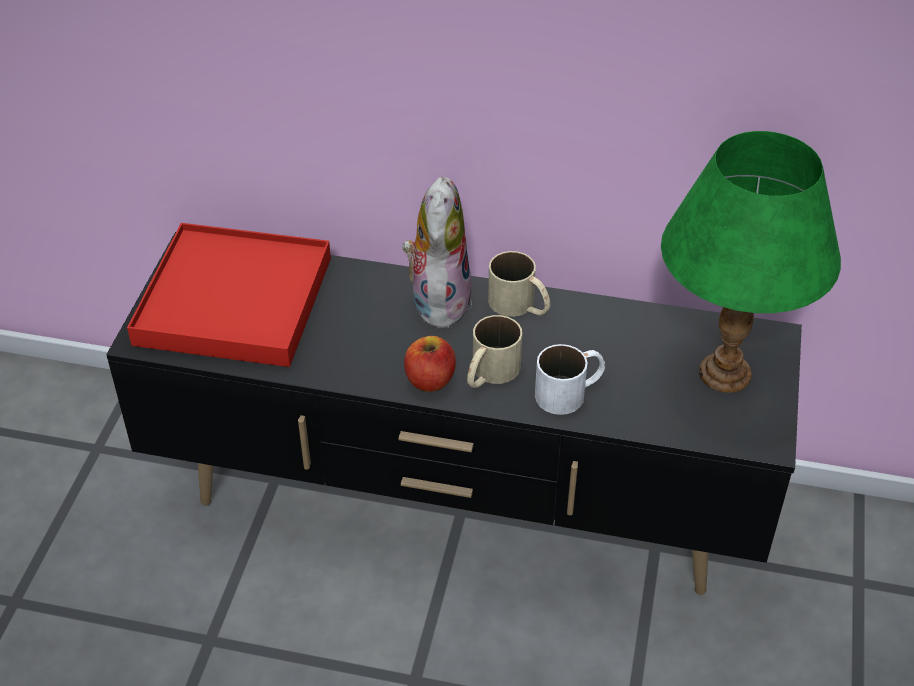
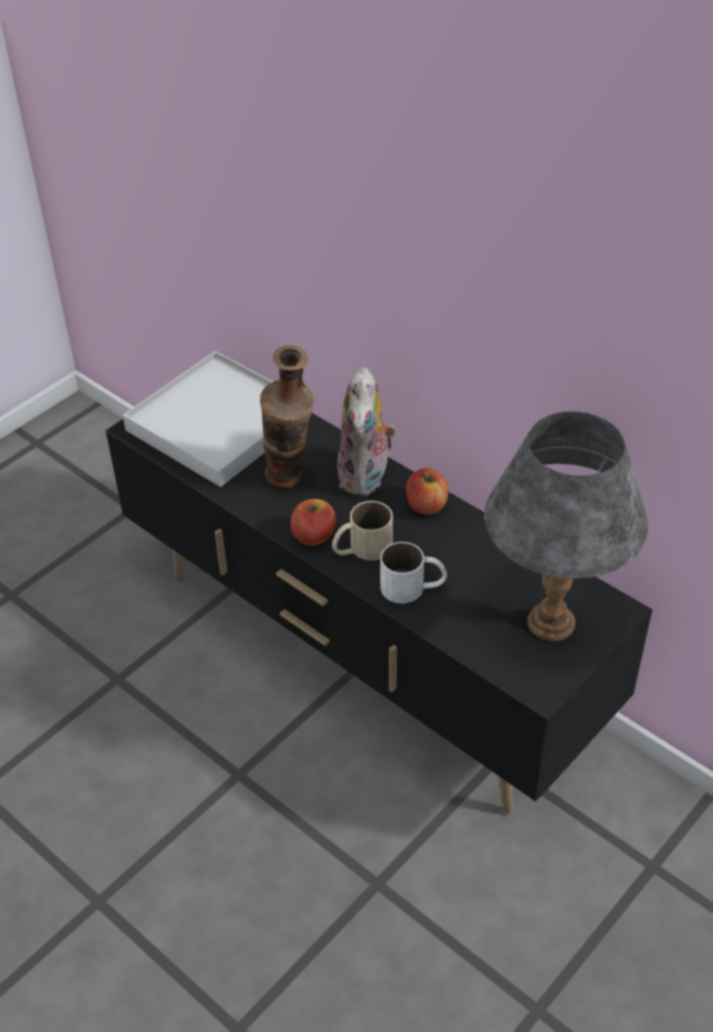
camera: 30 degrees right, 0 degrees up
(233, 301) = (217, 423): red tray -> white tray
(363, 336) = (290, 484): none -> vase
(438, 300) = (366, 477): plush toy -> plush toy turned 150 degrees clockwise
(520, 306) = (426, 505): beige mug -> apple
(724, 374) = (550, 623): green table lamp -> grey table lamp

